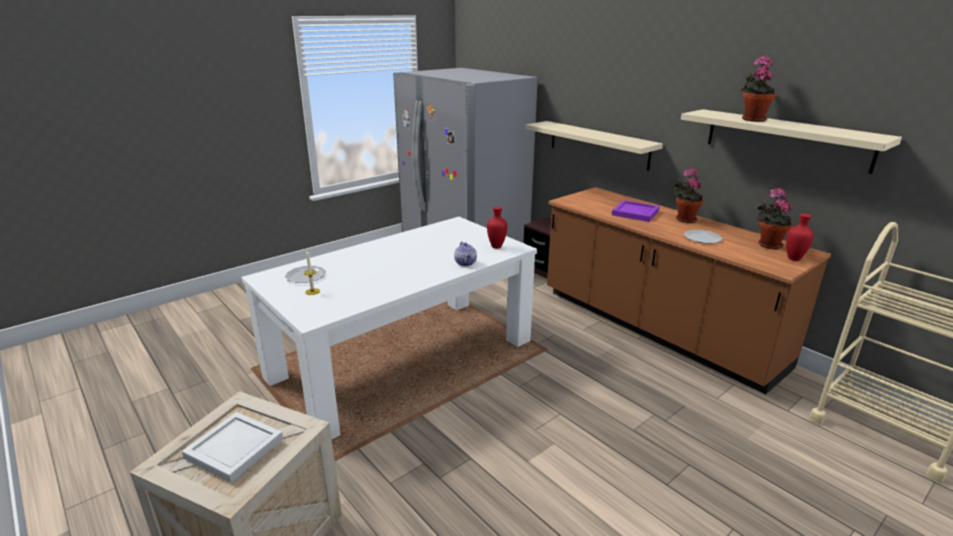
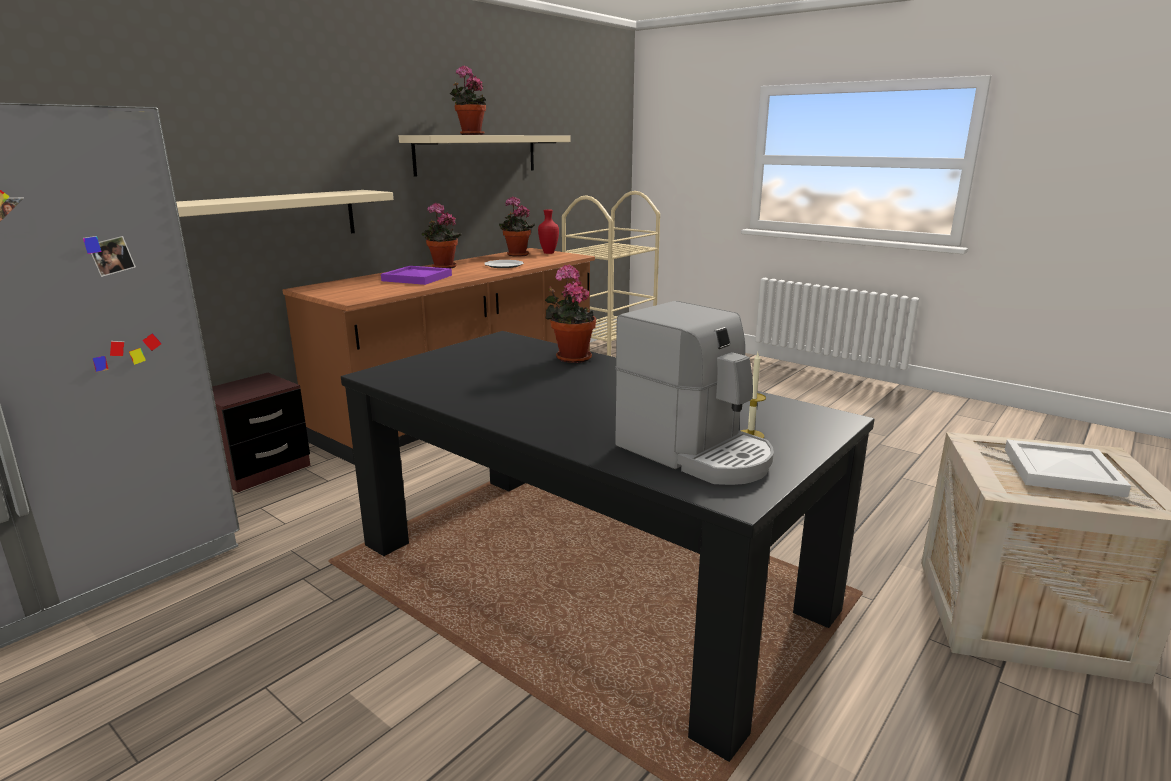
camera: 100 degrees left, 5 degrees down
(306, 276) = (695, 453): plate -> coffee machine
(403, 358) = (585, 576): white dining table -> black dining table
(465, 263) = (570, 357): teapot -> potted plant
(496, 247) = (502, 346): red vase -> none

